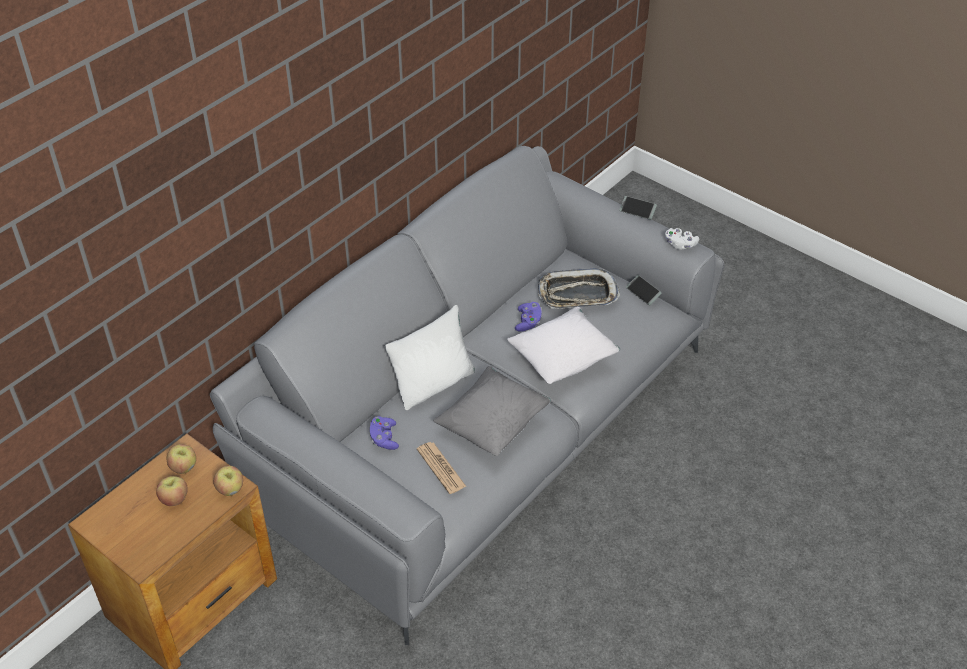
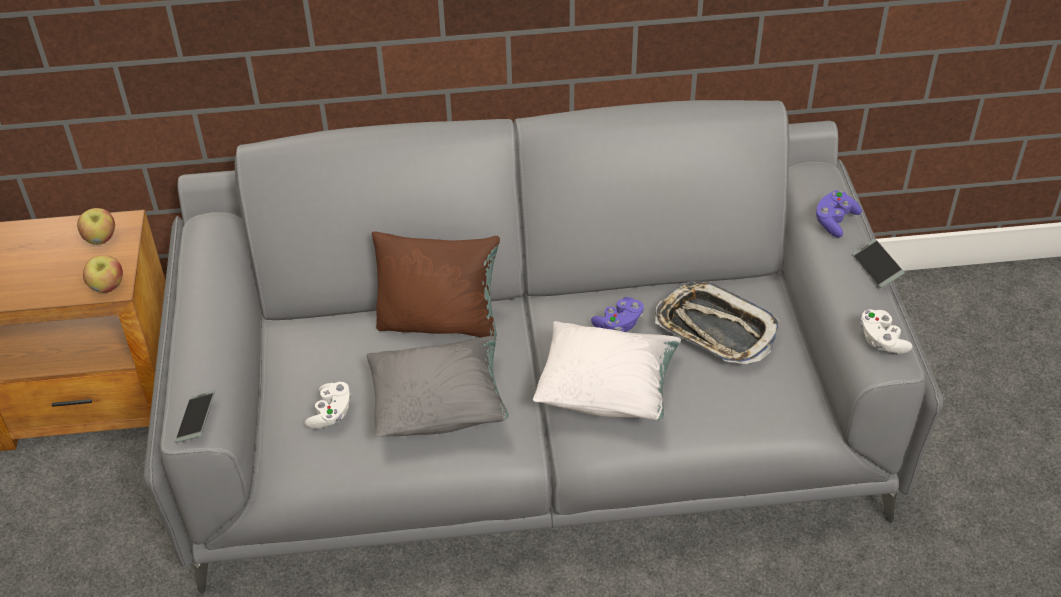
camera: 45 degrees right, 0 degrees up
(174, 499) = (56, 262): apple -> none
(384, 438) = (320, 343): purple game controller -> purple game controller (834, 221)
(433, 383) = (439, 322): white pillow -> brown pillow
(441, 468) = (331, 413): newspaper -> white game controller
(643, 293) = (802, 380): phone -> phone (196, 421)

